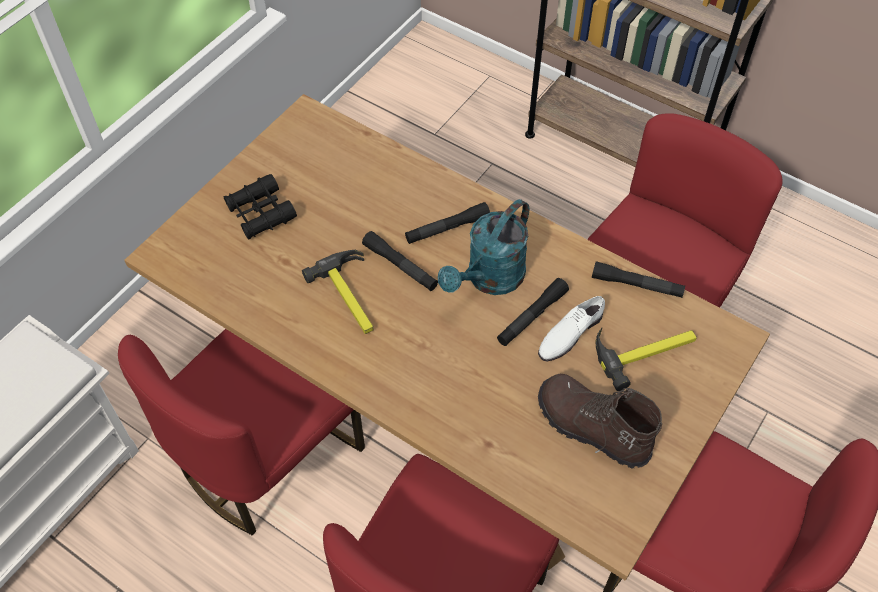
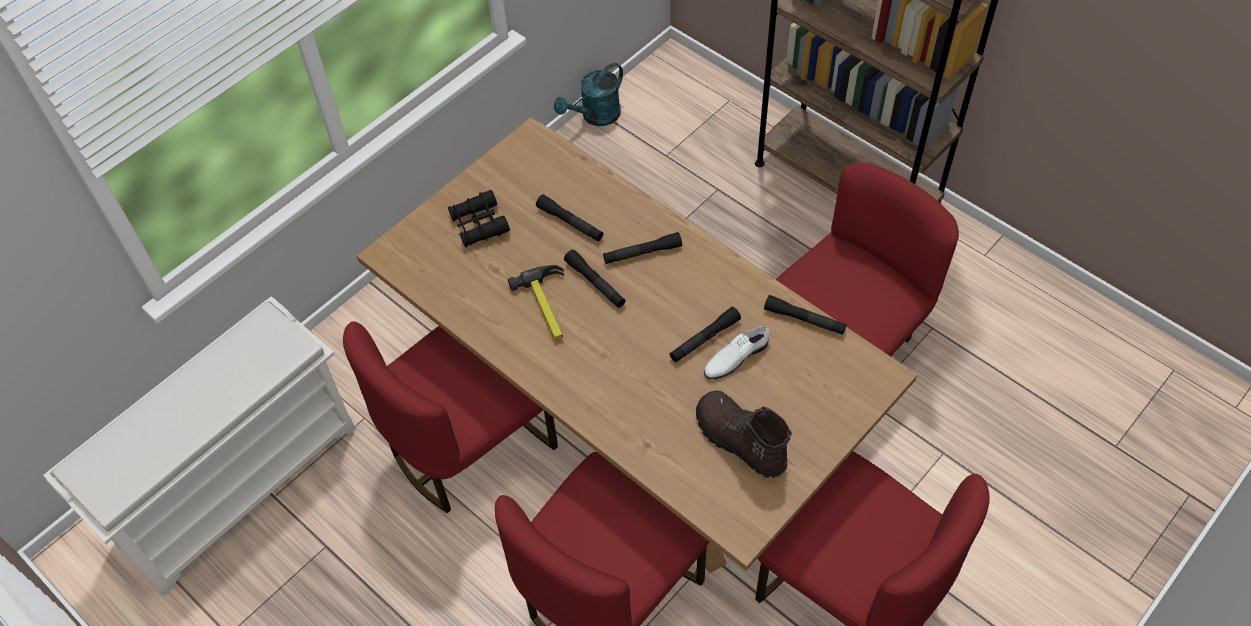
camera: 10 degrees right, 0 degrees up
(362, 203) = (570, 223): none -> black flashlight
(489, 280) = (672, 302): turquoise watering can -> turquoise watering can (595, 117)
(645, 351) = (800, 379): hammer -> none

